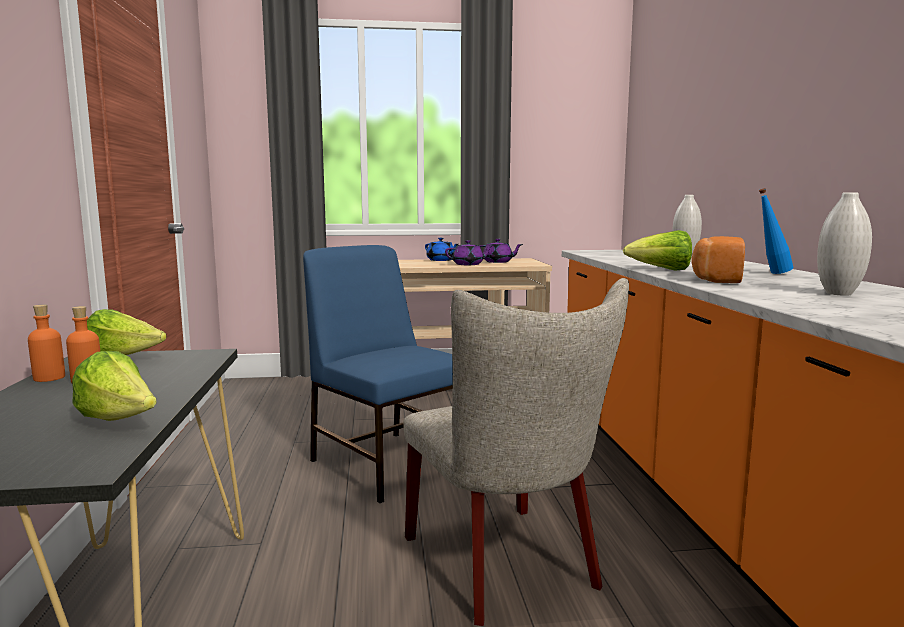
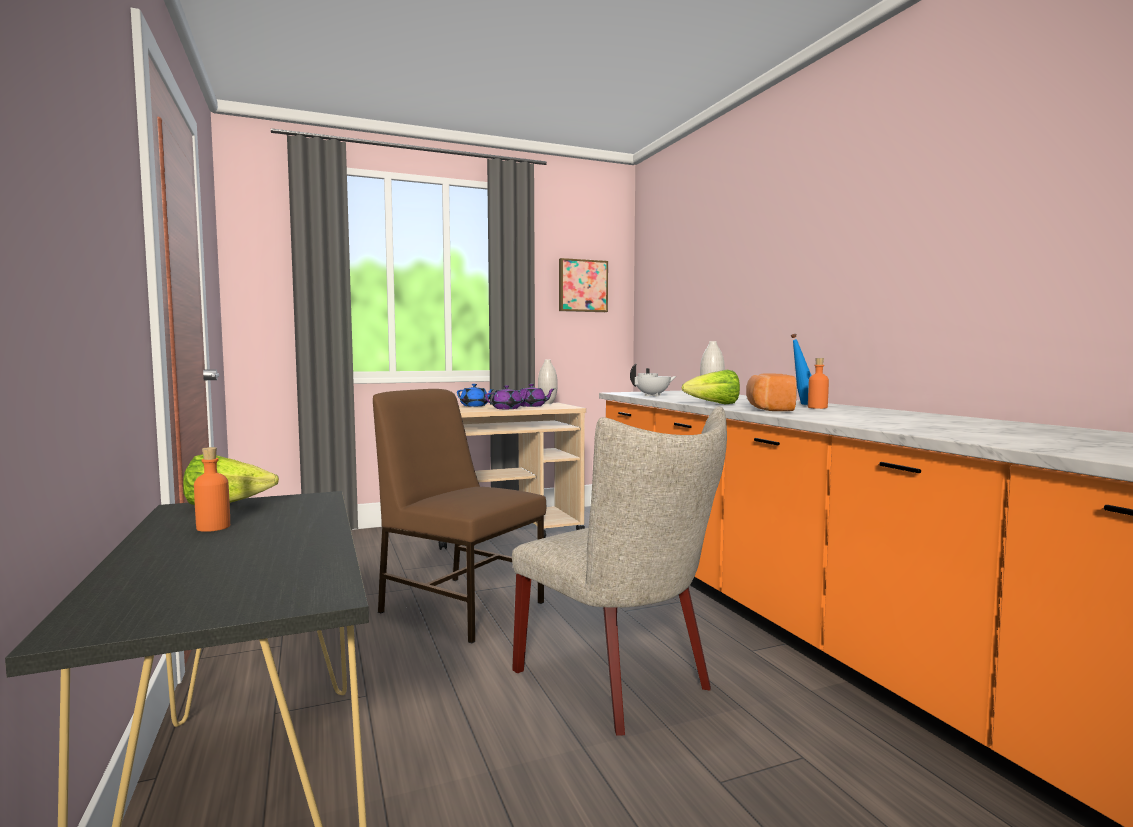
camera: 15 degrees left, 5 degrees down
(49, 378) = (163, 528): orange bottle -> orange bottle (817, 407)
(120, 421) = (303, 557): lettuce -> none
(388, 463) = (461, 606): blue chair -> brown chair
(566, 132) = (582, 286): none -> picture
(612, 256) = (653, 395): none -> white teapot
(838, 294) = (874, 415): white vase -> white vase (547, 403)

